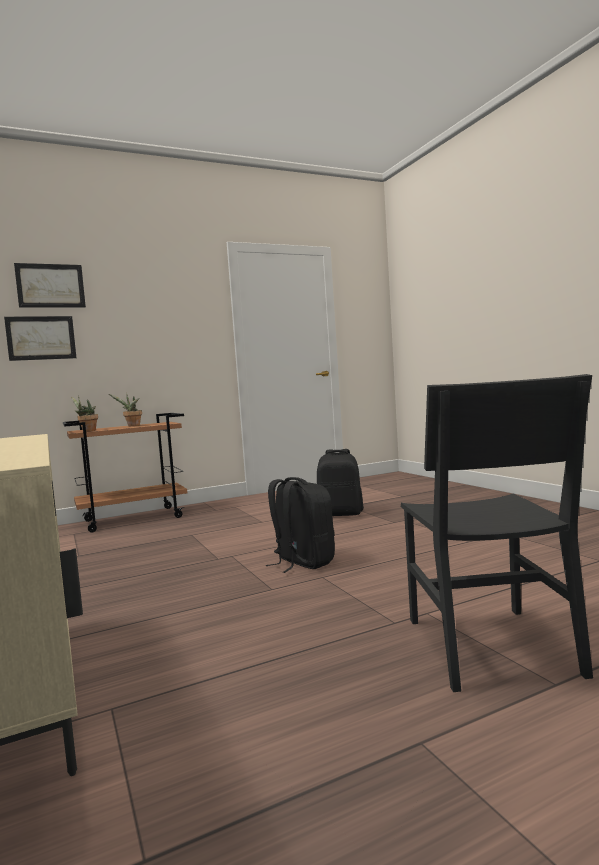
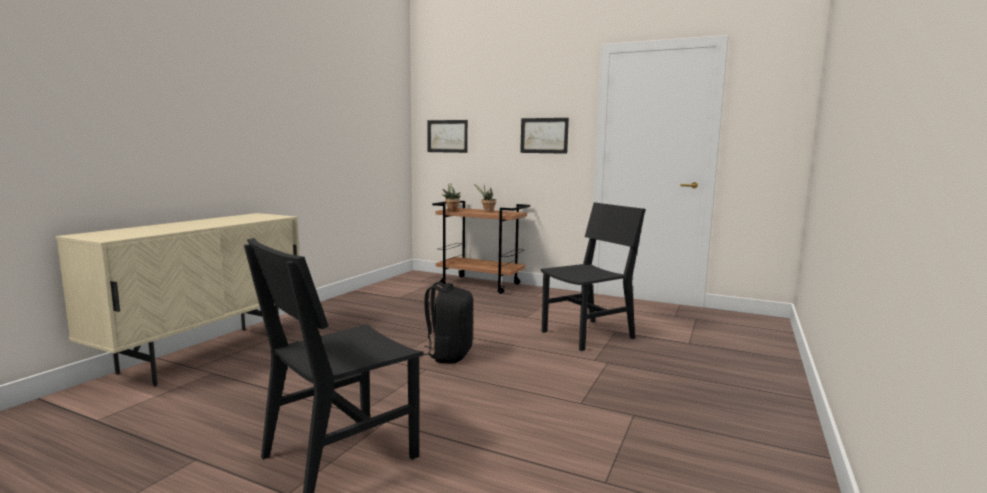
camera: 50 degrees right, 5 degrees up
(50, 286) = (456, 96): picture -> picture (544, 135)
(340, 514) = (588, 335): black backpack -> black chair

